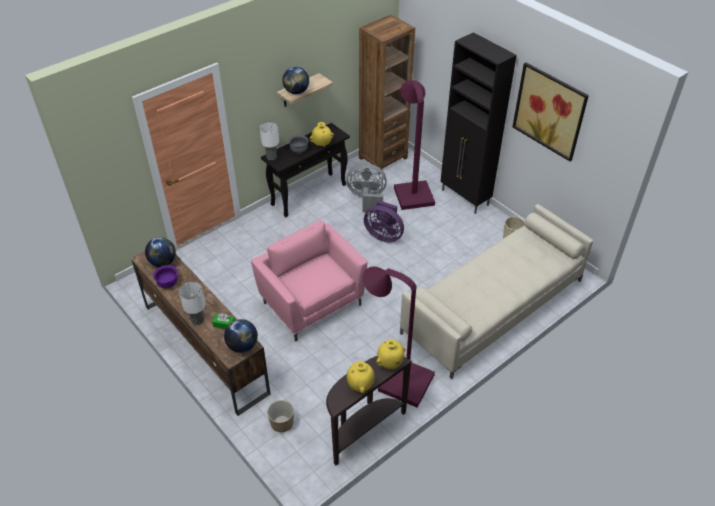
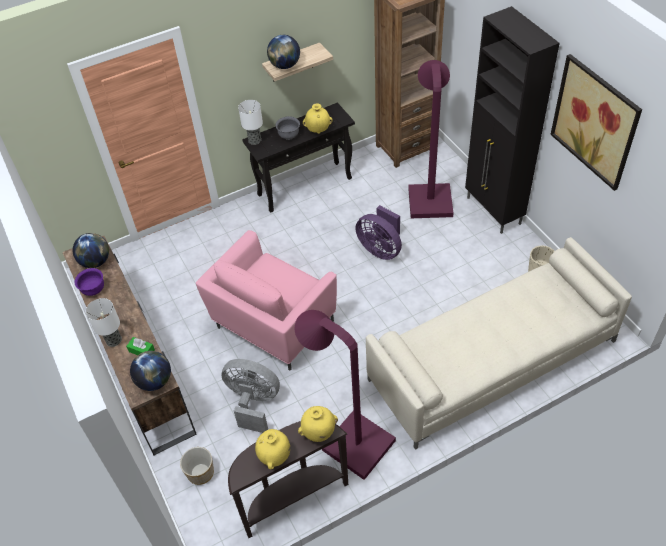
camera: 15 degrees right, 5 degrees up
(311, 302) = (273, 325): pink armchair -> pink armchair turned 120 degrees counterclockwise
(367, 199) = (372, 200): grey fan -> grey fan (253, 402)

